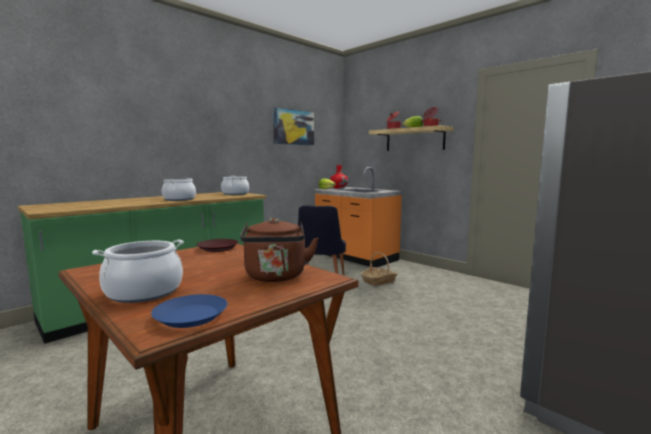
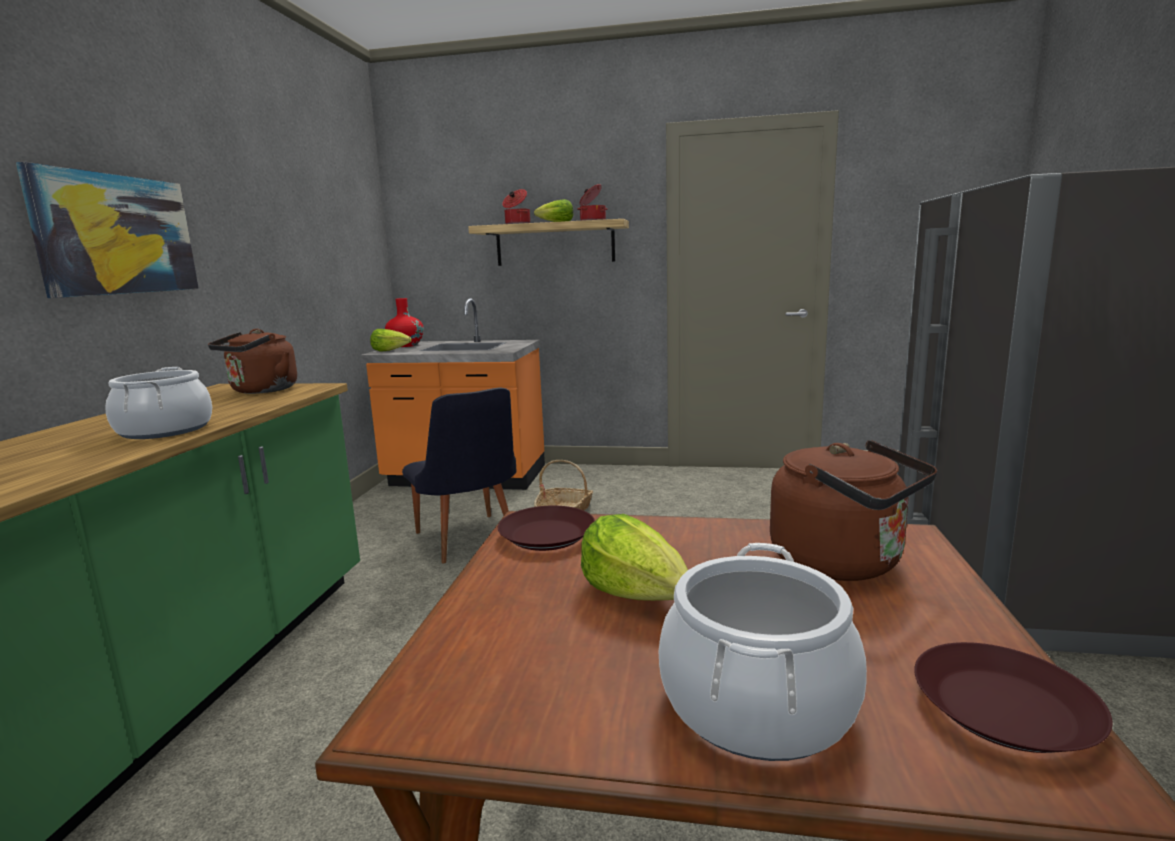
camera: 35 degrees left, 5 degrees up
(190, 316) = (1001, 709): blue plate -> brown plate
(195, 265) = (636, 593): none -> lettuce
(235, 194) = (261, 391): cooking pot -> brown kettle
(293, 127) = (308, 219): picture -> picture (116, 235)

